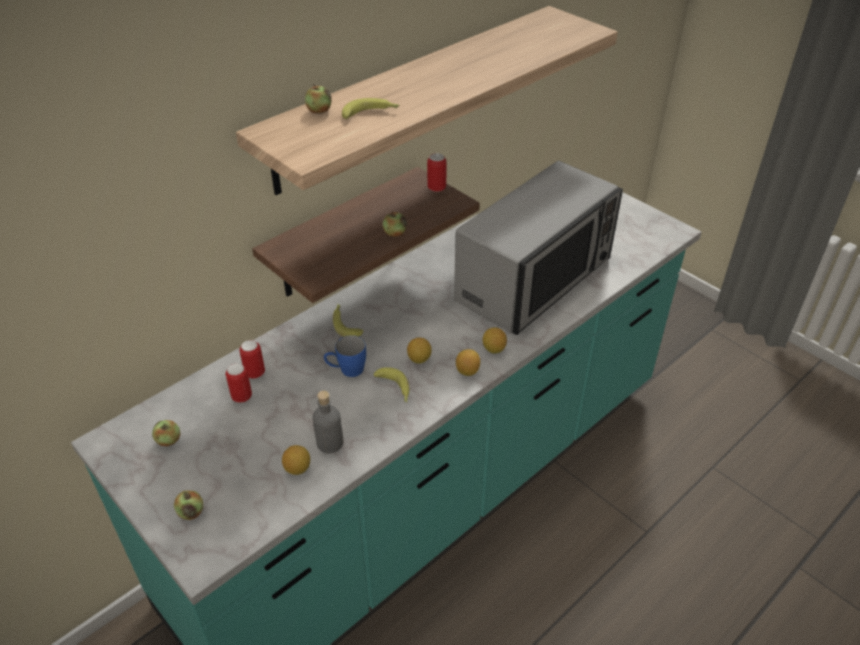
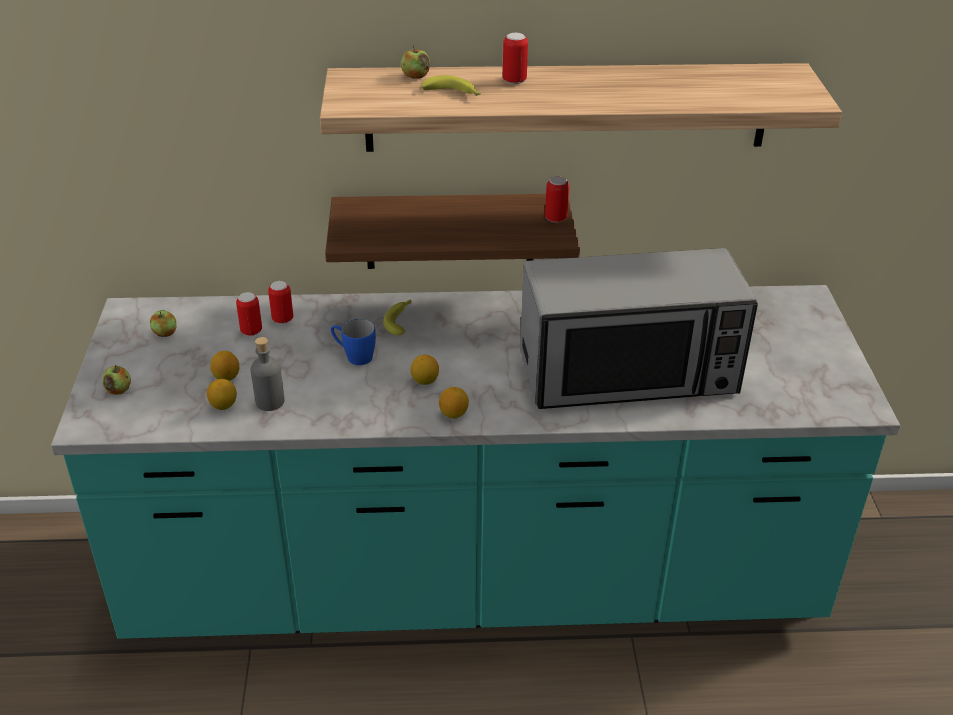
camera: 40 degrees right, 5 degrees down
(395, 233) = (461, 238): apple -> none
(395, 389) = (373, 392): banana -> none
(396, 86) = (514, 81): none -> can
(493, 349) = (502, 410): lemon -> lemon (226, 377)

